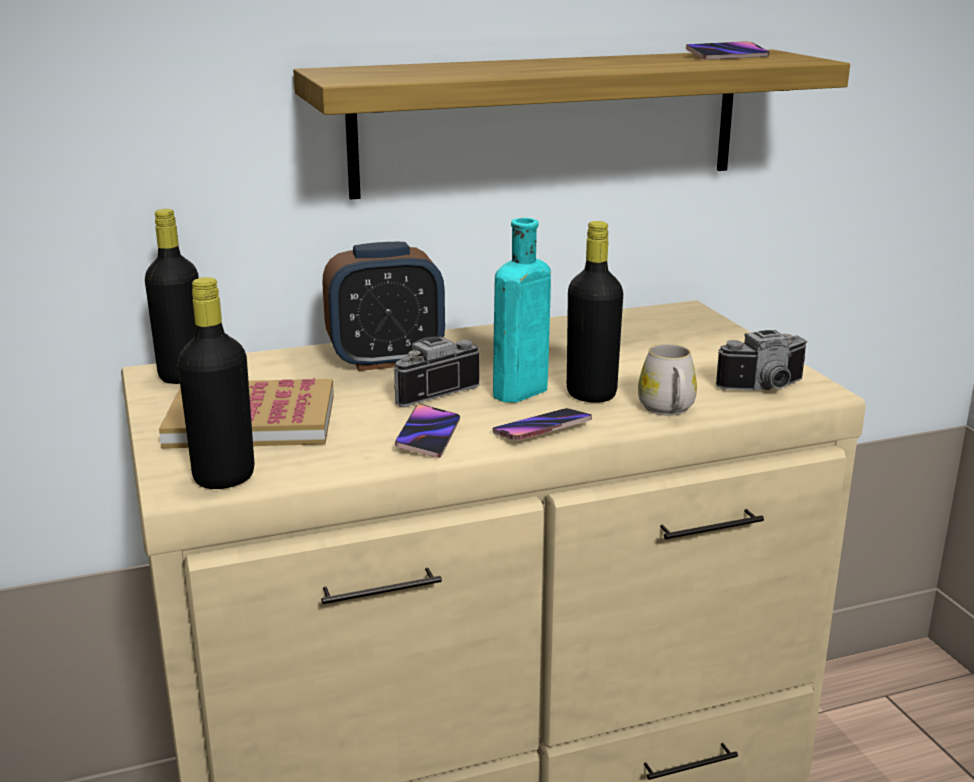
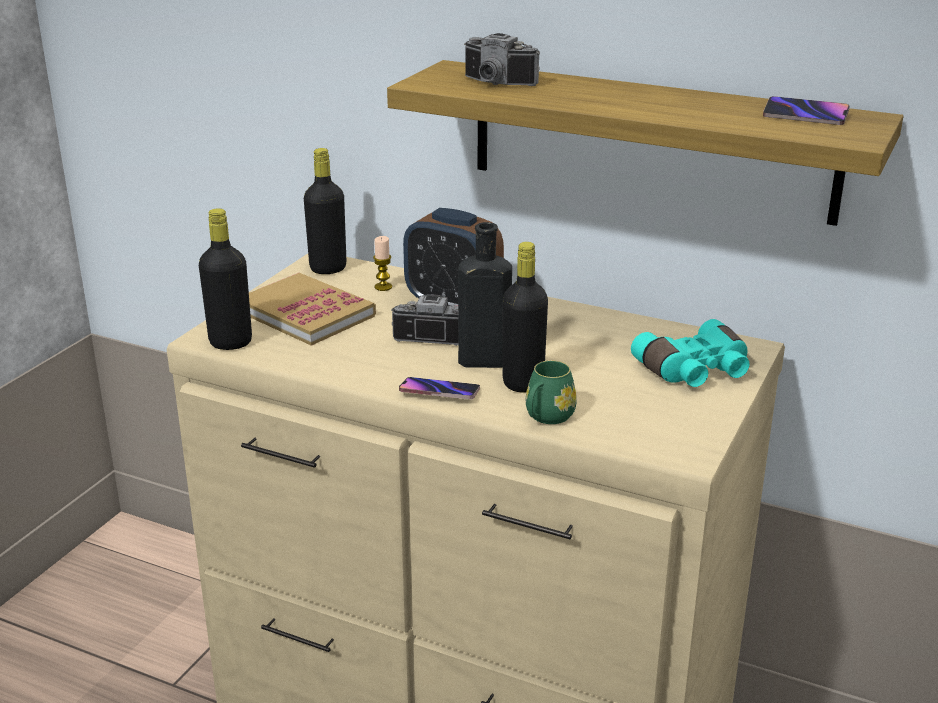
camera: 45 degrees right, 5 degrees up
(284, 371) = (383, 287): none -> candle
(428, 436) = (370, 365): phone -> none
(517, 393) = (480, 361): turquoise bottle -> black bottle
(668, 410) = (546, 417): white mug -> green mug
(690, 337) = (695, 371): none -> turquoise binoculars
(766, 388) = (654, 435): camera -> camera (495, 84)

